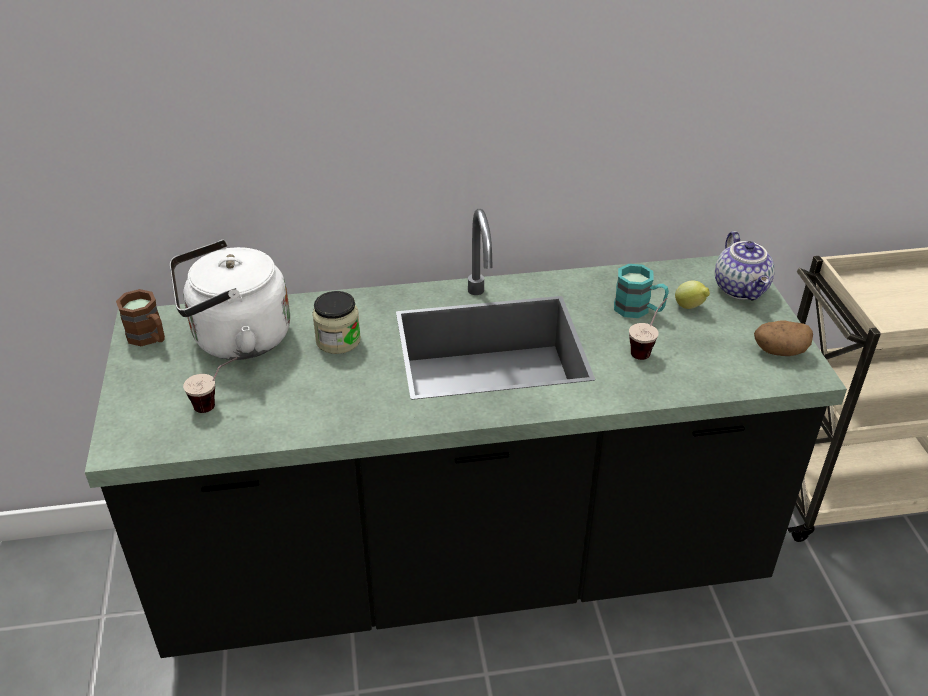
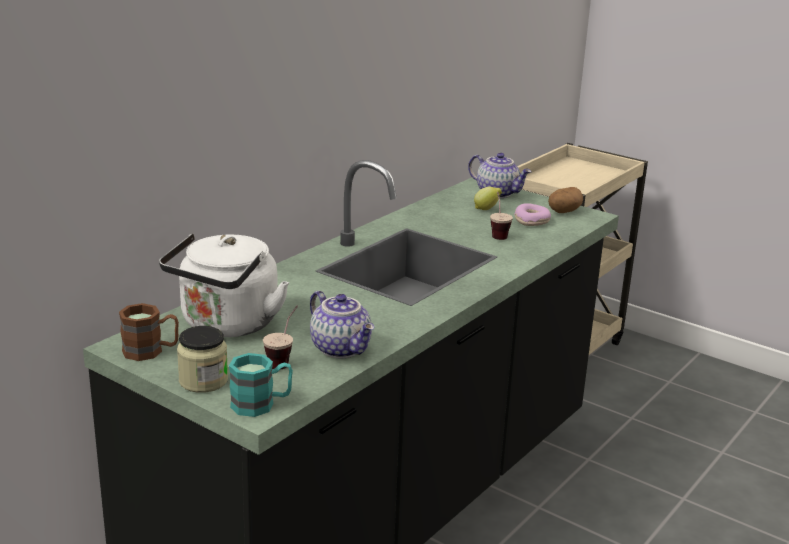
camera: 45 degrees left, 15 degrees down
(276, 417) = (342, 348): none -> teapot
(338, 340) = (305, 298): jar -> jar (203, 381)
(638, 310) = (462, 219): turquoise mug -> turquoise mug (261, 404)
(716, 347) = (531, 221): none -> donut

